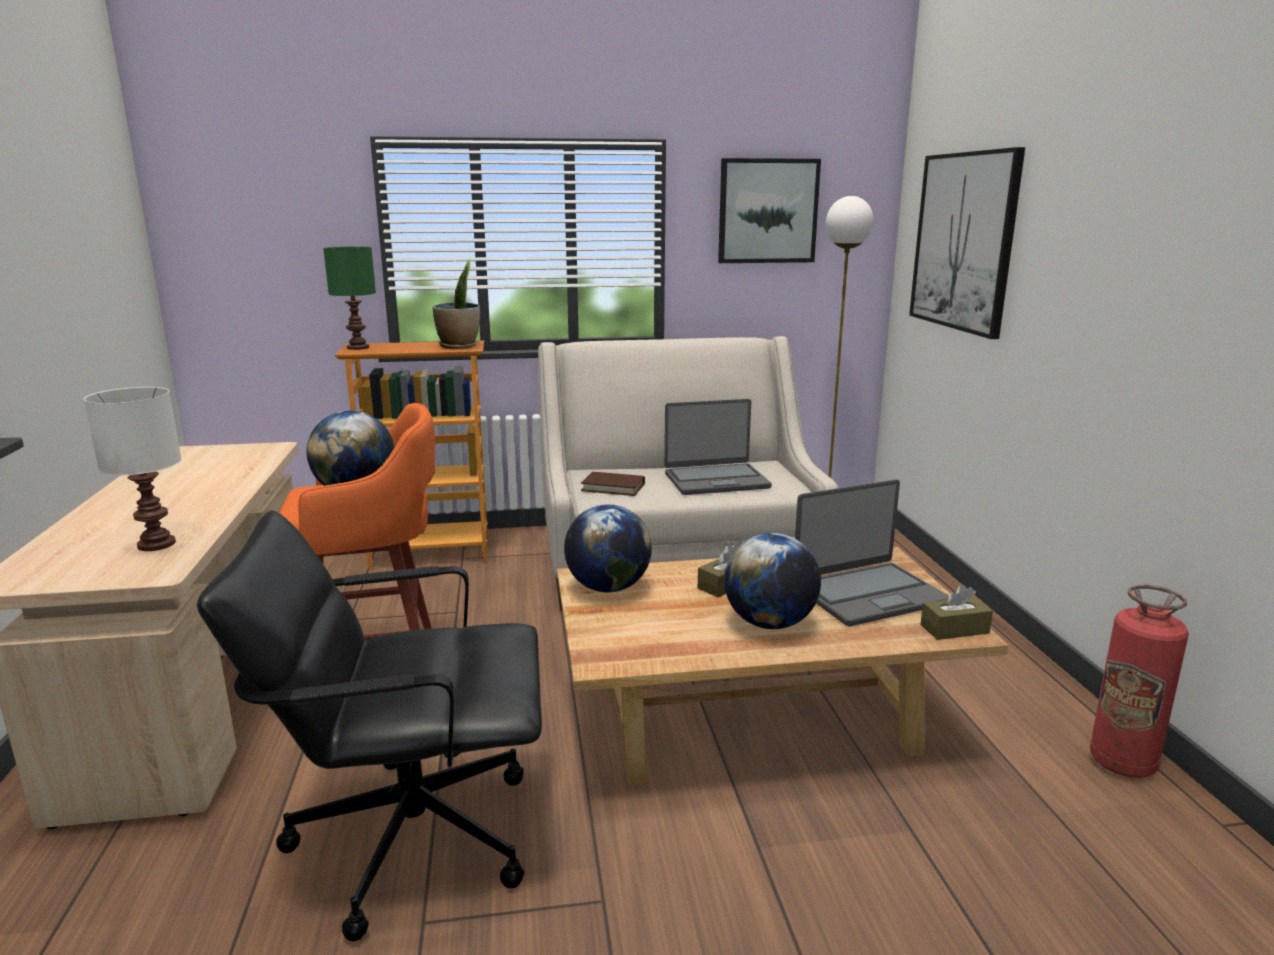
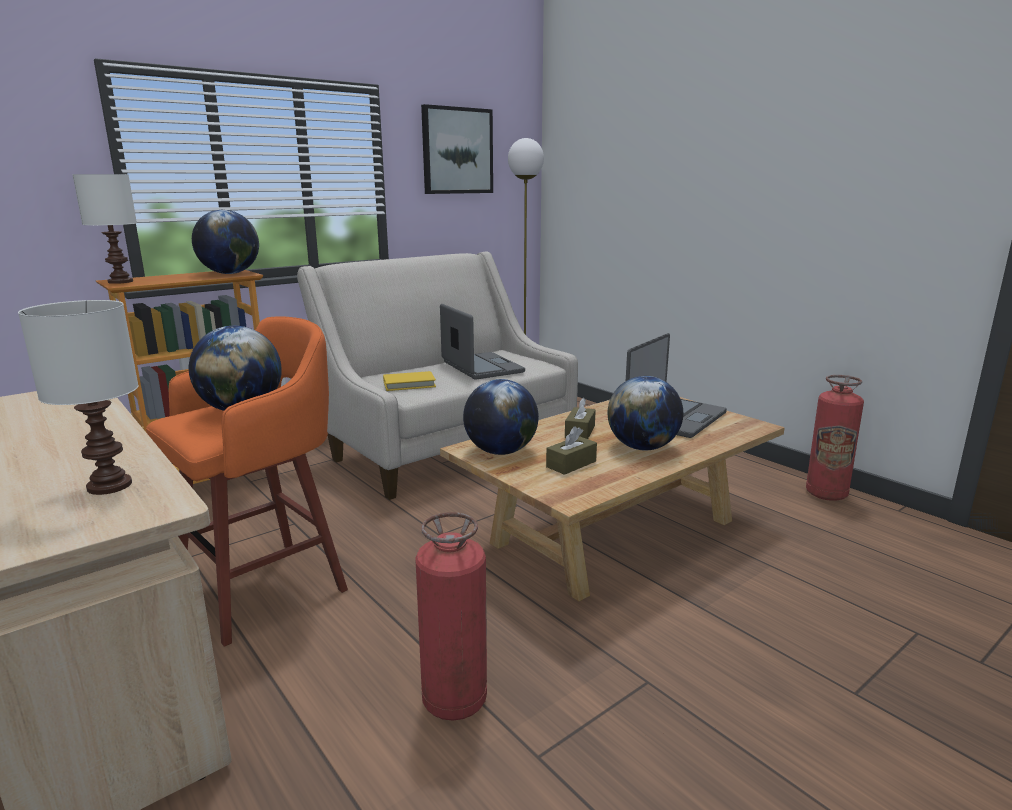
camera: 30 degrees left, 0 degrees up
(357, 348) = (120, 282): green table lamp -> white table lamp
(411, 836) = (454, 700): black office chair -> fire extinguisher
(459, 346) = (230, 273): potted plant -> globe
(613, 487) = (409, 384): brown book -> yellow book
(716, 480) = (481, 367): laptop -> laptop turned 75 degrees counterclockwise
(954, 629) = (747, 425): brown tissue box -> brown tissue box (571, 464)
(963, 241) = (615, 170): picture -> none

